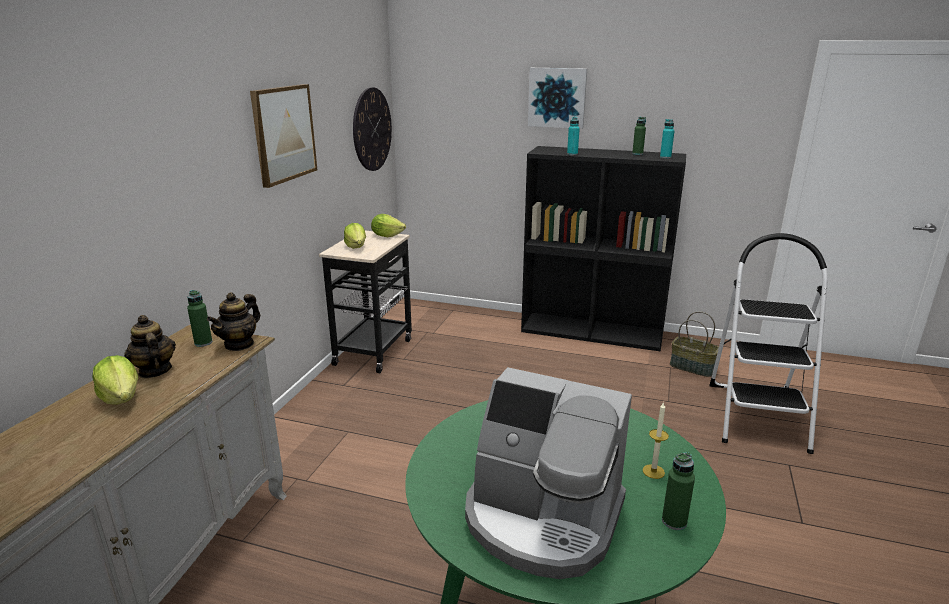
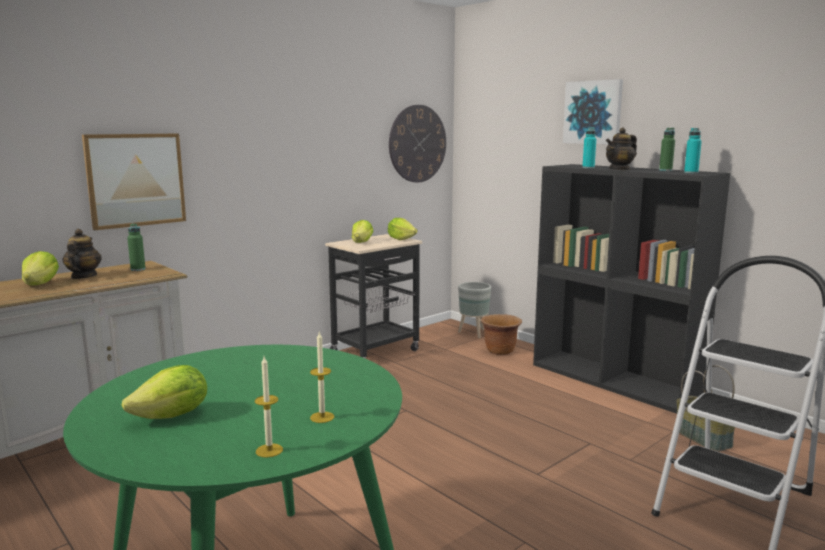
camera: 30 degrees right, 10 degrees down
(239, 344) = (156, 273): teapot -> teapot (620, 169)
(283, 133) = (294, 128): picture -> picture (135, 180)
(439, 309) = (473, 333): none -> grey planter
(481, 324) = (500, 351): none -> brown planter
(542, 519) = (173, 416): coffee machine -> lettuce
(674, 521) = (269, 450): green bottle -> candle

